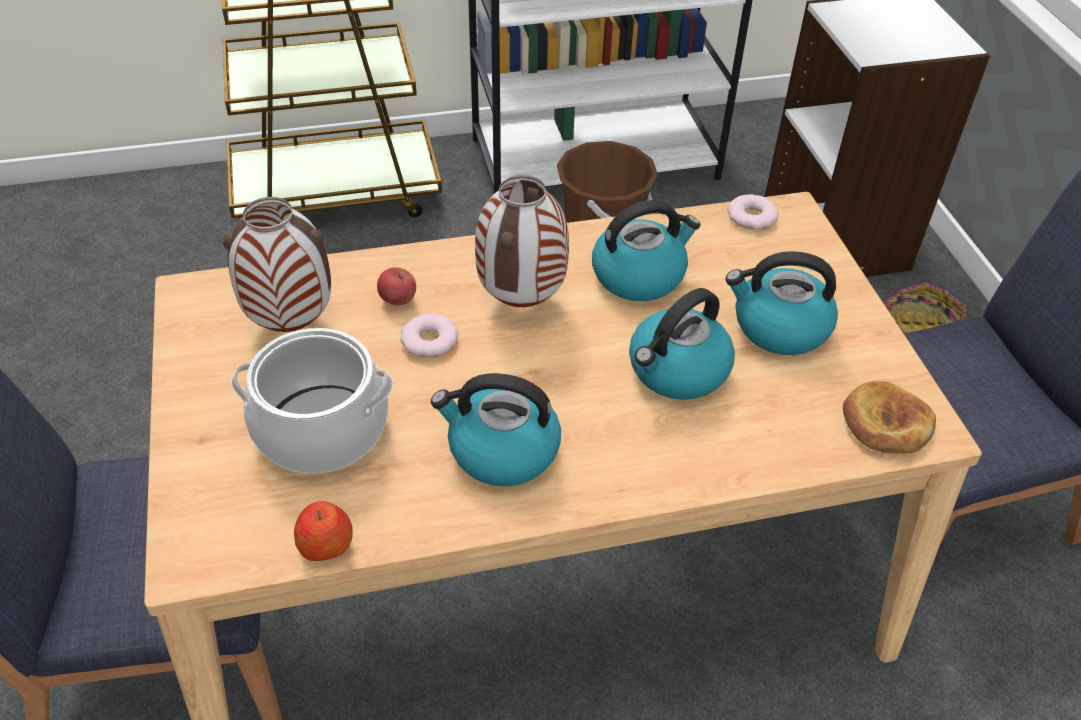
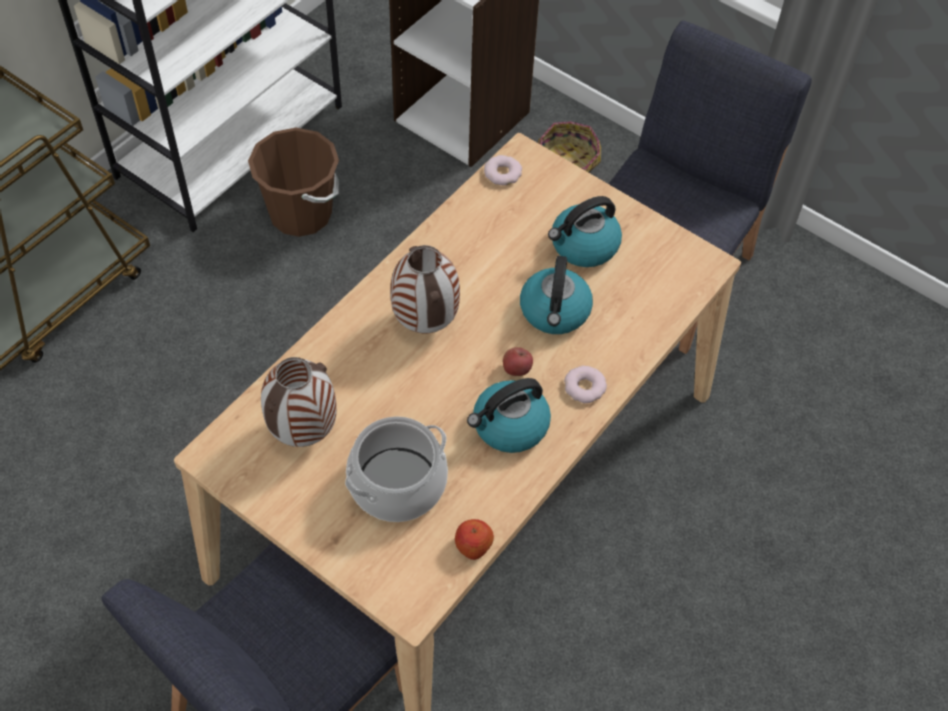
camera: 40 degrees left, 10 degrees up
(398, 300) = (350, 371): apple -> apple (516, 369)
(429, 341) = (399, 386): donut -> donut (584, 387)
(639, 275) = (476, 259): kettle -> none
(885, 423) = (684, 274): bread -> none

